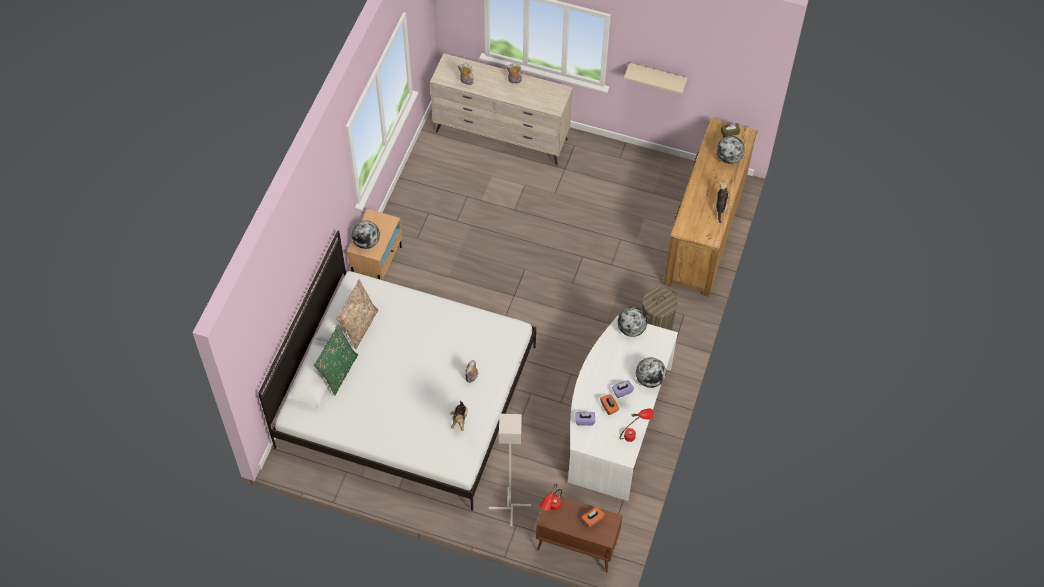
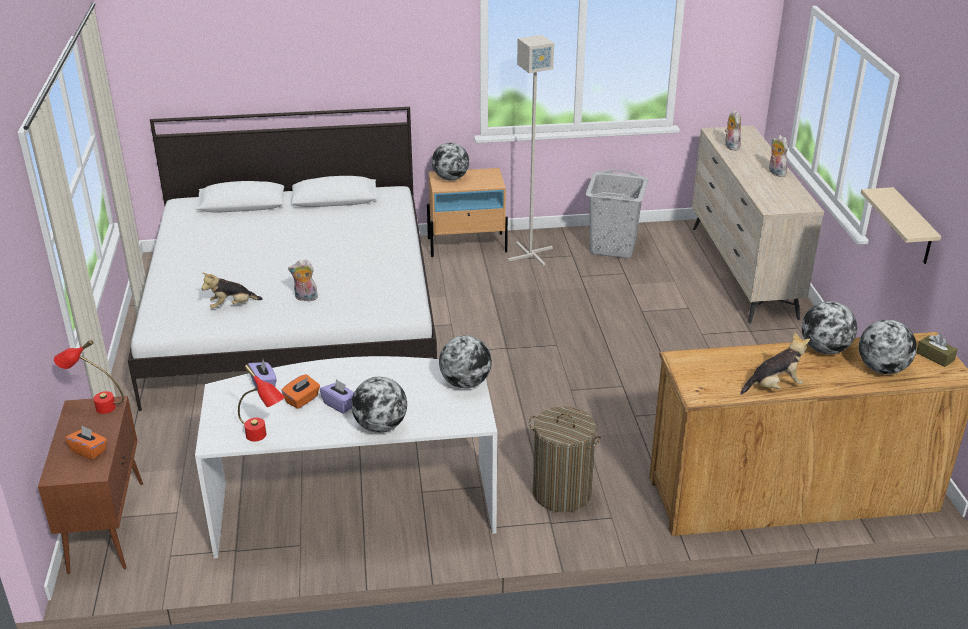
camera: 65 degrees right, 25 degrees down
(338, 371) = (258, 213): green pillow -> none
(359, 326) = (332, 209): beige pillow -> none
(431, 186) = (613, 247): none -> grey laundry basket
(510, 507) = (155, 441): grey floor lamp -> grey floor lamp (529, 255)
(702, 170) = (824, 349): none -> globe

